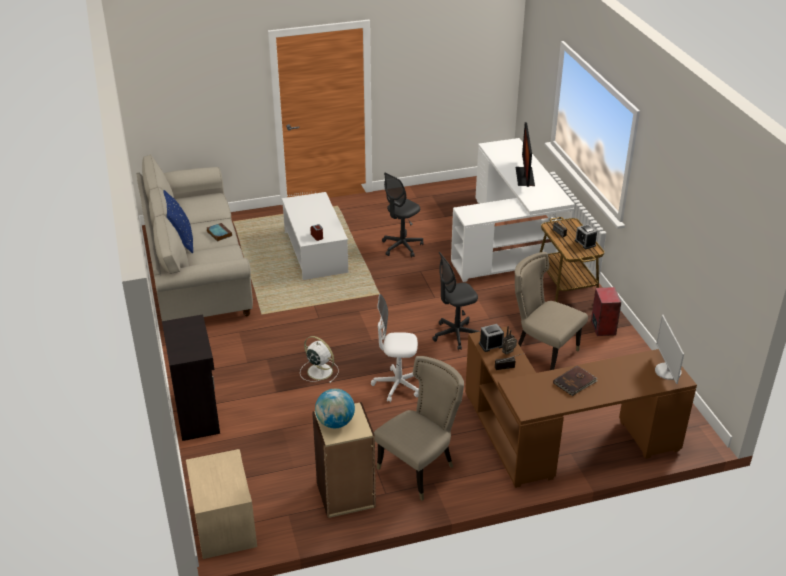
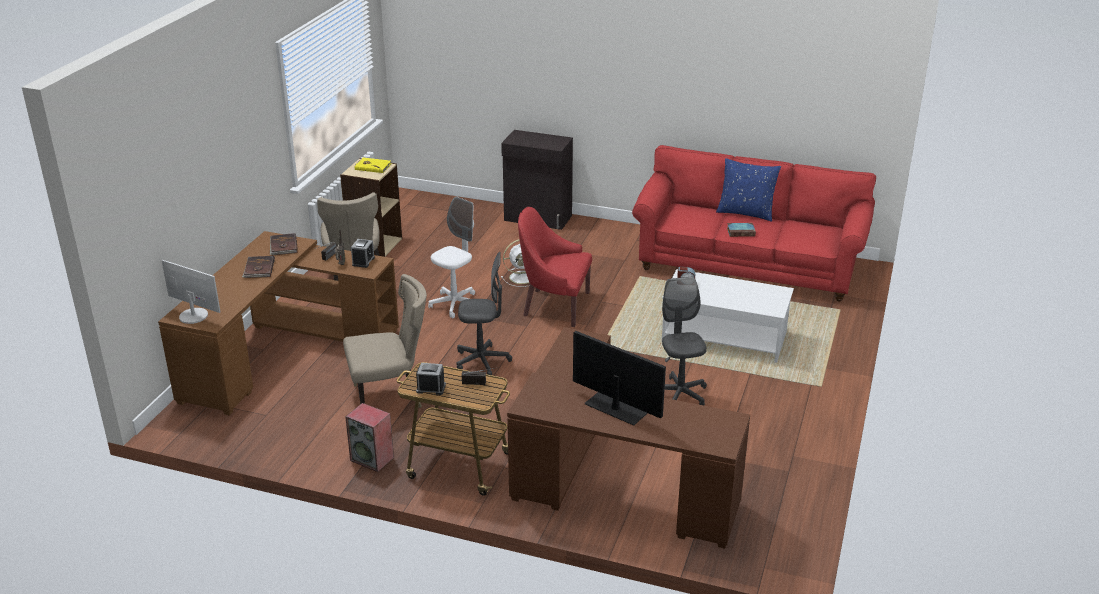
camera: 125 degrees right, 5 degrees down
(197, 272) = (748, 266): beige sofa -> red sofa
(224, 524) = (414, 201): beige nightstand -> none
(335, 423) = (373, 166): globe -> yellow book
(347, 336) = (554, 305): none -> red armchair
(455, 335) = (482, 361): grey office chair -> grey office chair turned 75 degrees clockwise
(511, 241) = (609, 483): white desk -> brown desk
(529, 392) = (283, 246): none -> brown book

